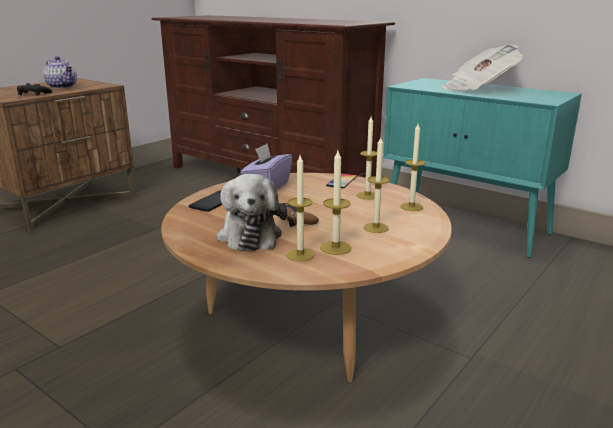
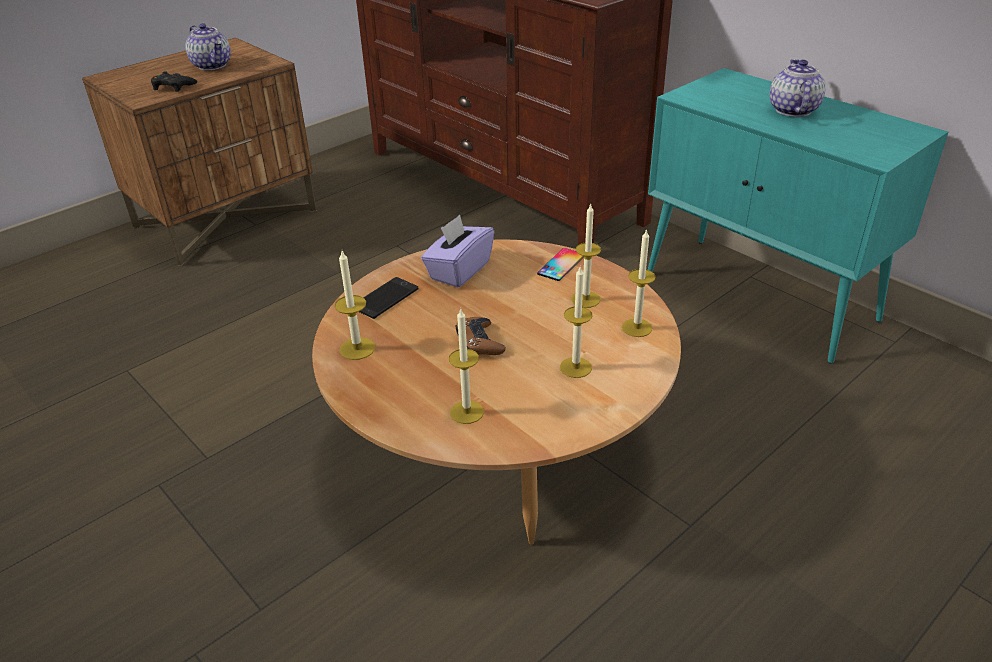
camera: 10 degrees right, 15 degrees up
(249, 235) = (415, 368): plush toy -> none
(335, 248) = (513, 402): candle -> candle (357, 348)
(478, 88) = (792, 110): newspaper -> teapot

